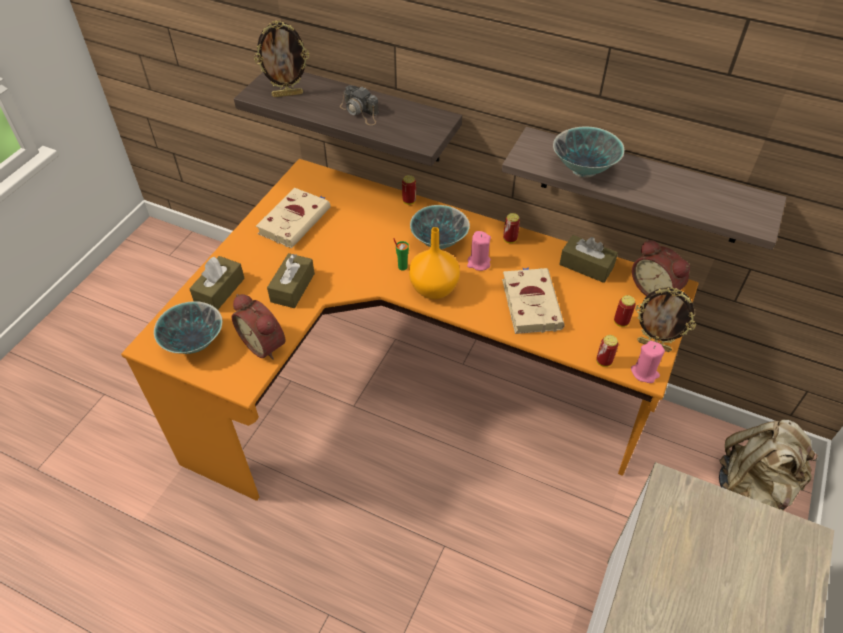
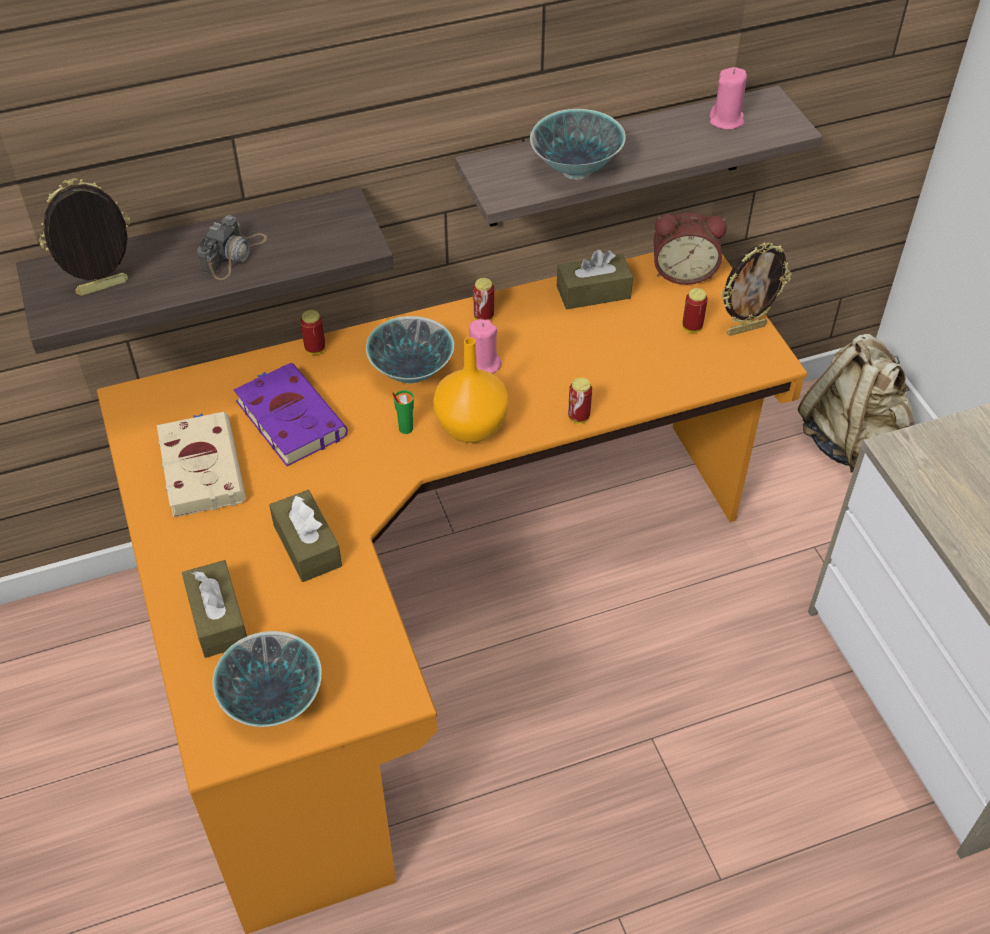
camera: 45 degrees left, 0 degrees up
(265, 343) = (361, 631): alarm clock -> none
(287, 94) = (103, 289): picture frame -> picture frame turned 150 degrees counterclockwise
(358, 224) = (288, 417): none -> purple book
(360, 112) = (234, 254): camera -> camera turned 60 degrees counterclockwise
(530, 302) = (586, 369): beige book -> none
(603, 361) = (722, 378): can -> can (578, 417)
(644, 373) = (768, 361): pink candle -> pink candle (726, 120)

